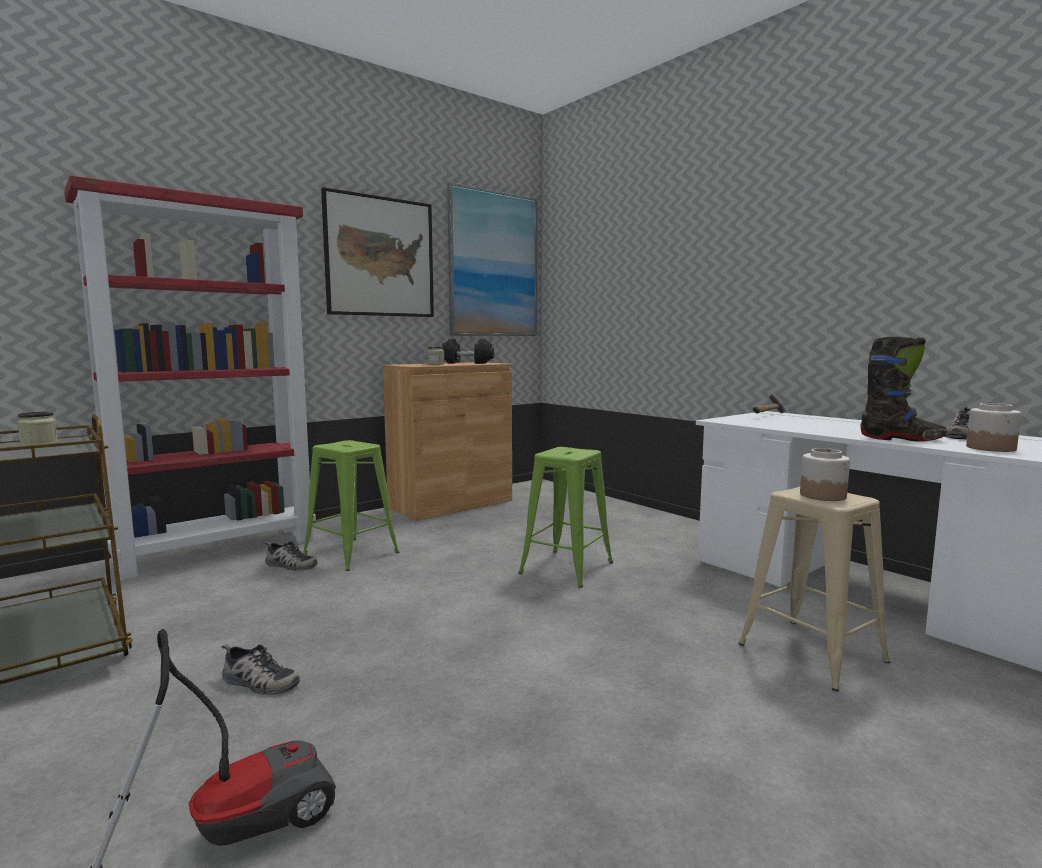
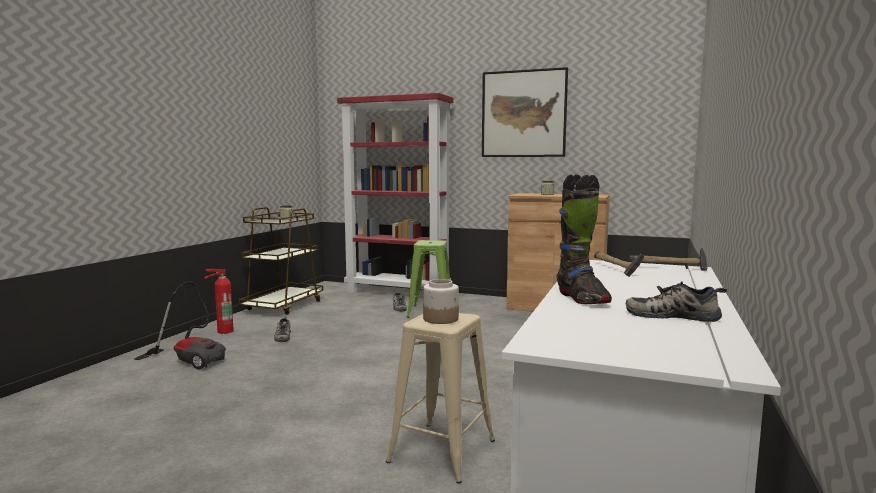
camera: 60 degrees right, 0 degrees up
(83, 752) = (223, 331): none -> fire extinguisher
(493, 265) = (633, 108): picture -> none
(566, 568) = (488, 358): green stool -> none
(765, 421) = (615, 269): none -> hammer
(991, 448) = (579, 320): jar -> none

